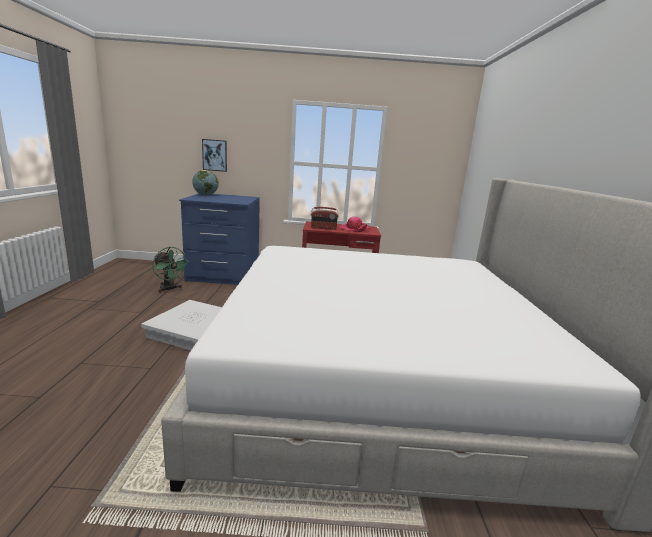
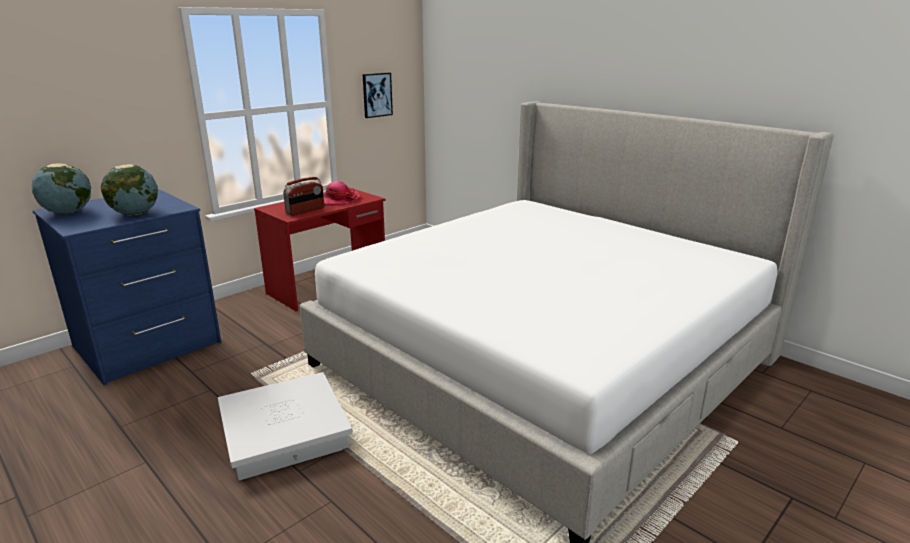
camera: 45 degrees left, 5 degrees up
(169, 289) = (108, 408): green fan -> none
(215, 155) = (44, 129): picture -> picture (377, 95)
(221, 200) = (135, 214): none -> globe

